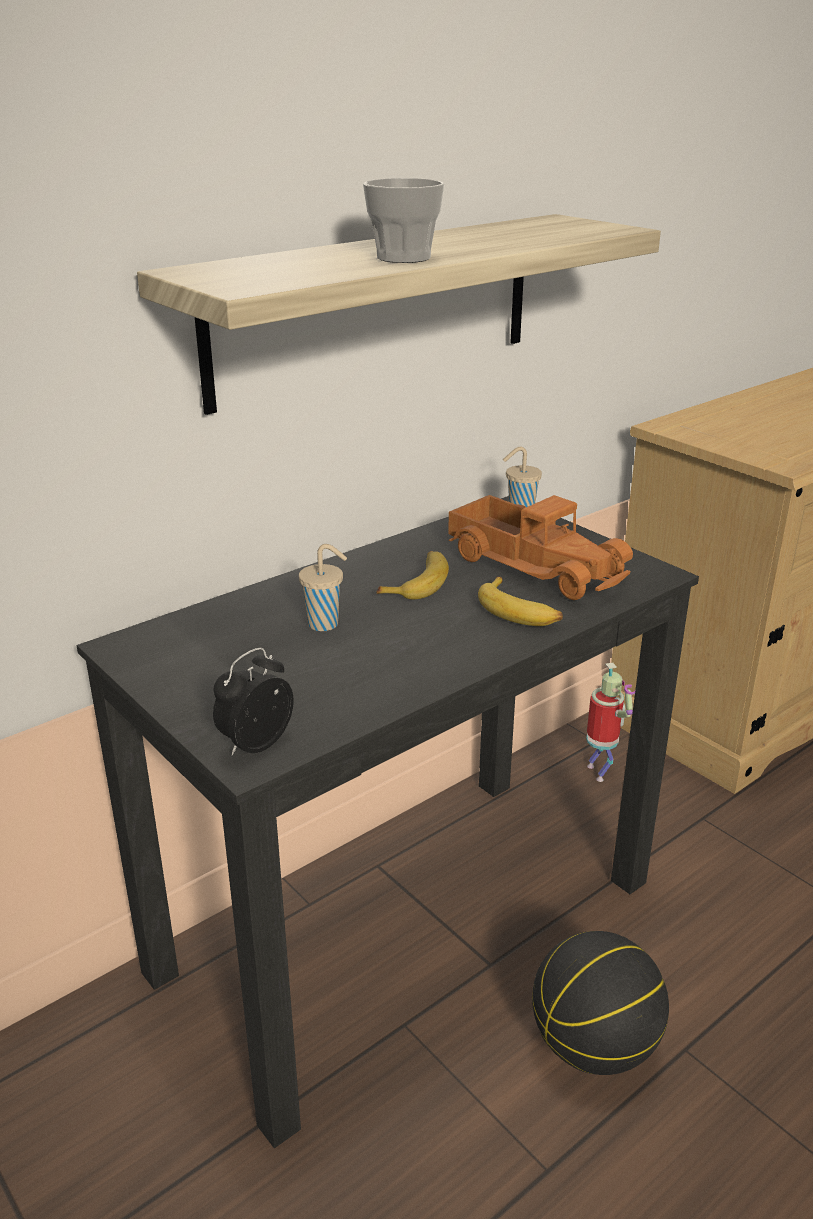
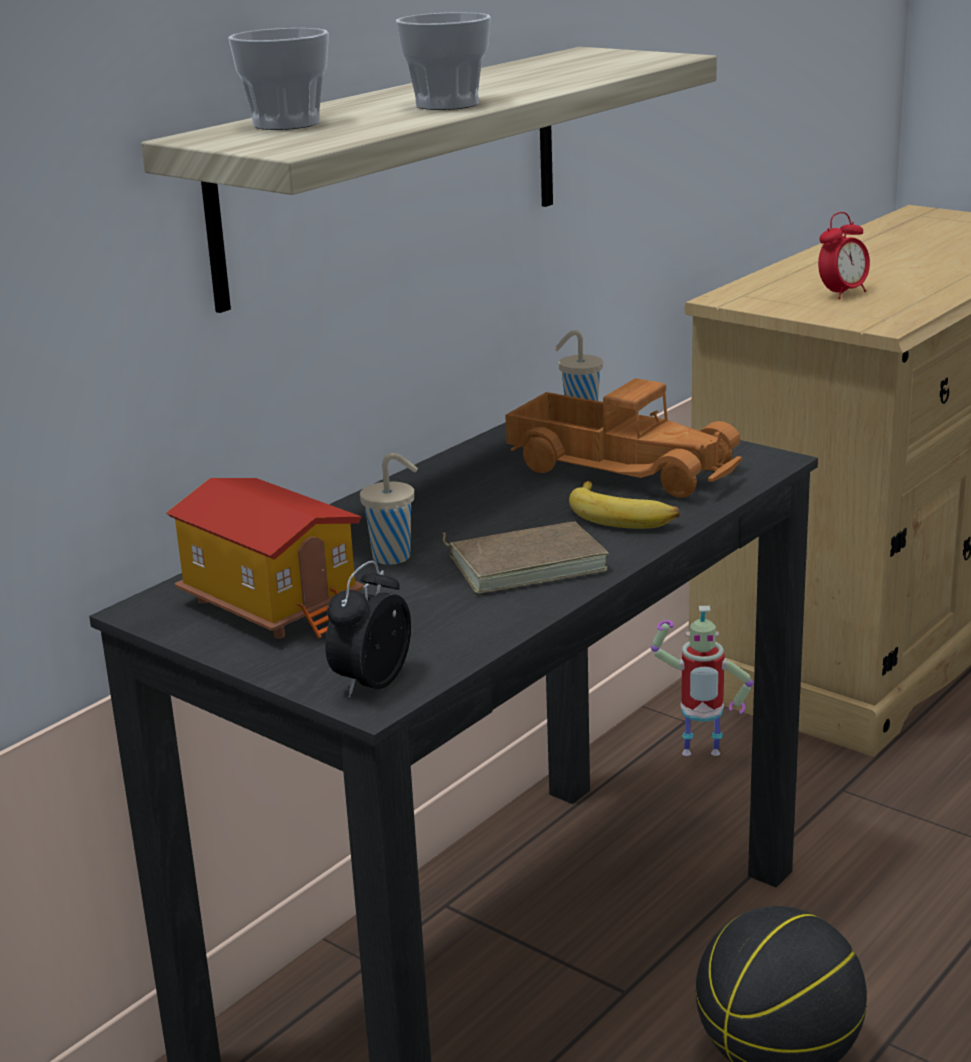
camera: 10 degrees left, 5 degrees down
(215, 655) = (274, 604): none -> toy house
(261, 265) = (286, 124): none -> cup
(418, 583) = (488, 502): banana -> none
(425, 645) = (526, 563): none -> brown book
(600, 772) = (700, 756): toy robot -> toy robot turned 120 degrees clockwise
(760, 432) = (842, 294): none -> alarm clock

